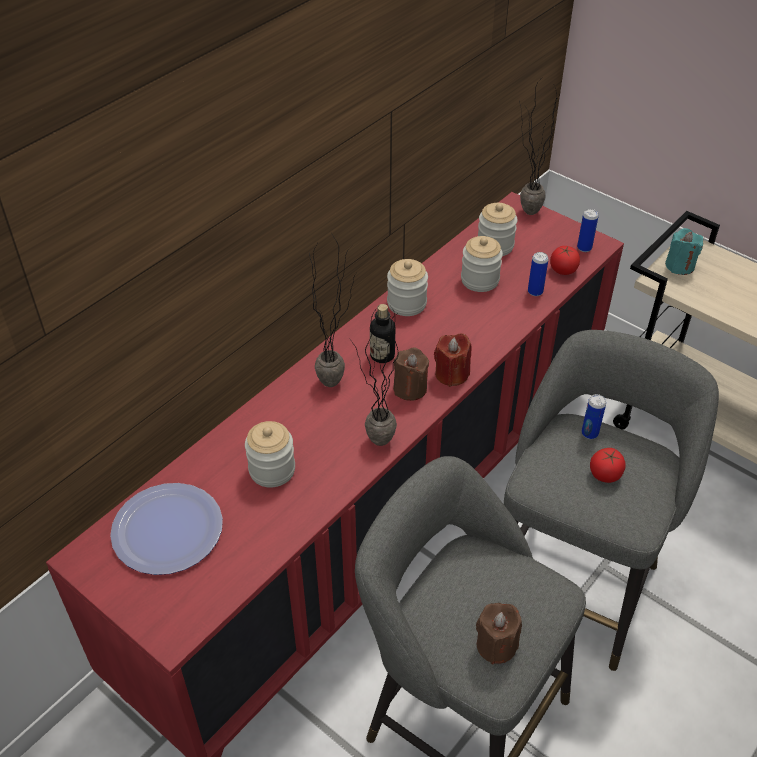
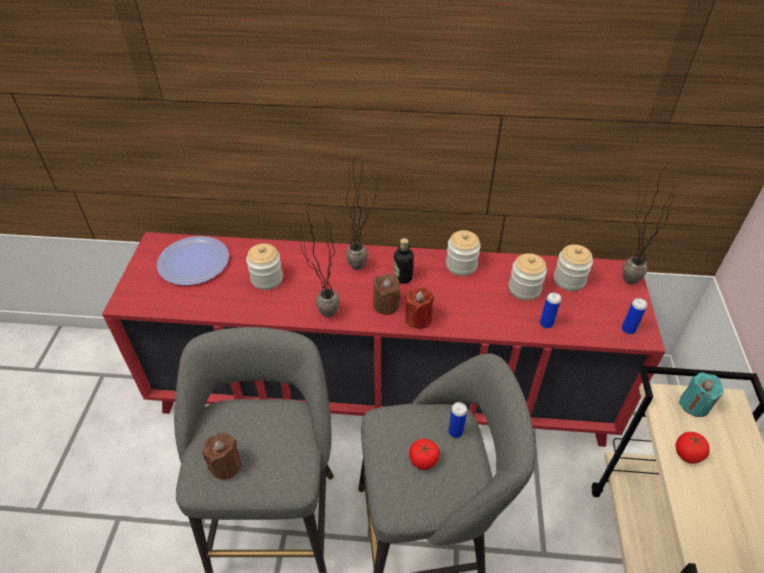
camera: 55 degrees right, 0 degrees up
(563, 270) = (588, 329): tomato -> tomato (687, 454)

